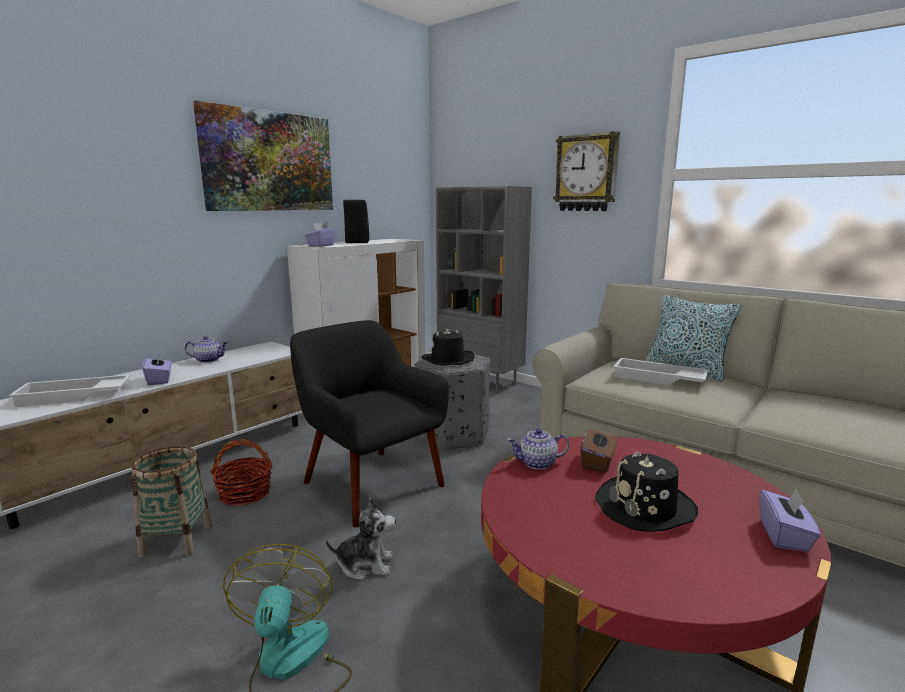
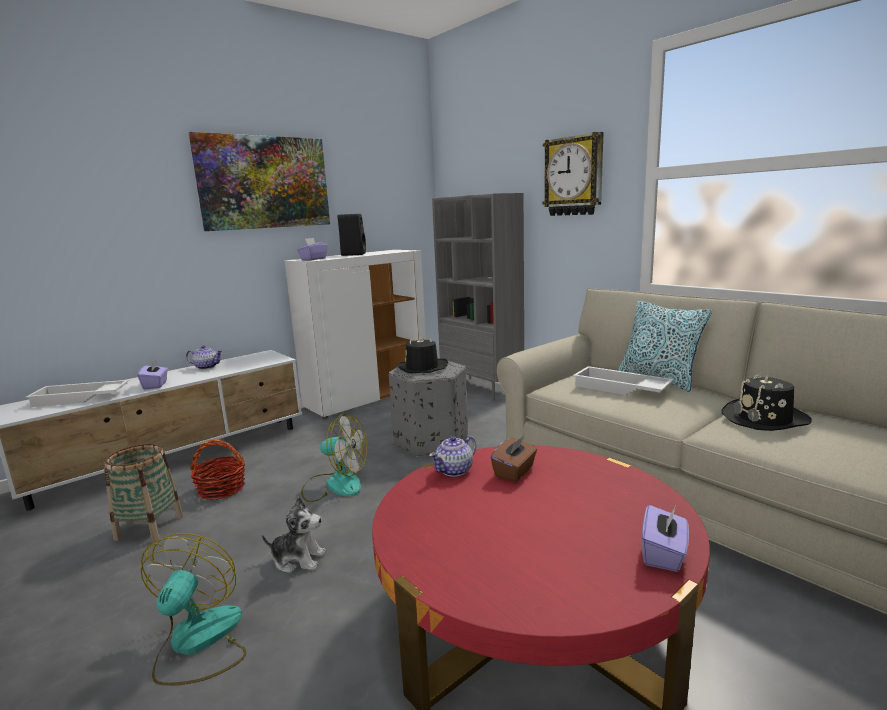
camera: 10 degrees right, 0 degrees up
(370, 483) = (335, 485): black armchair -> fan
(538, 463) = (455, 470): teapot -> teapot turned 45 degrees counterclockwise
(645, 507) = (535, 518): black hat -> black hat (765, 419)

